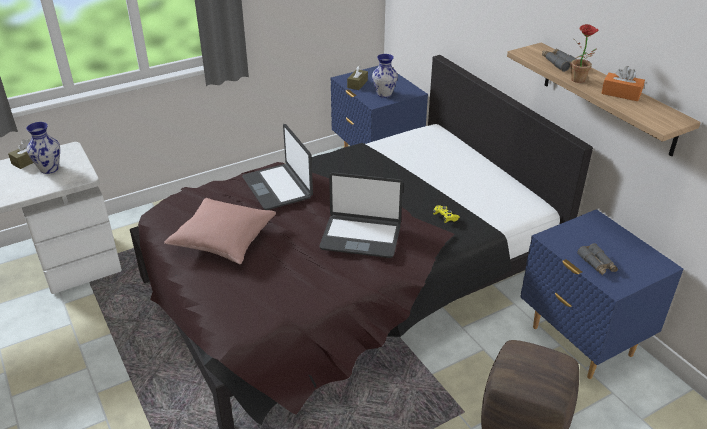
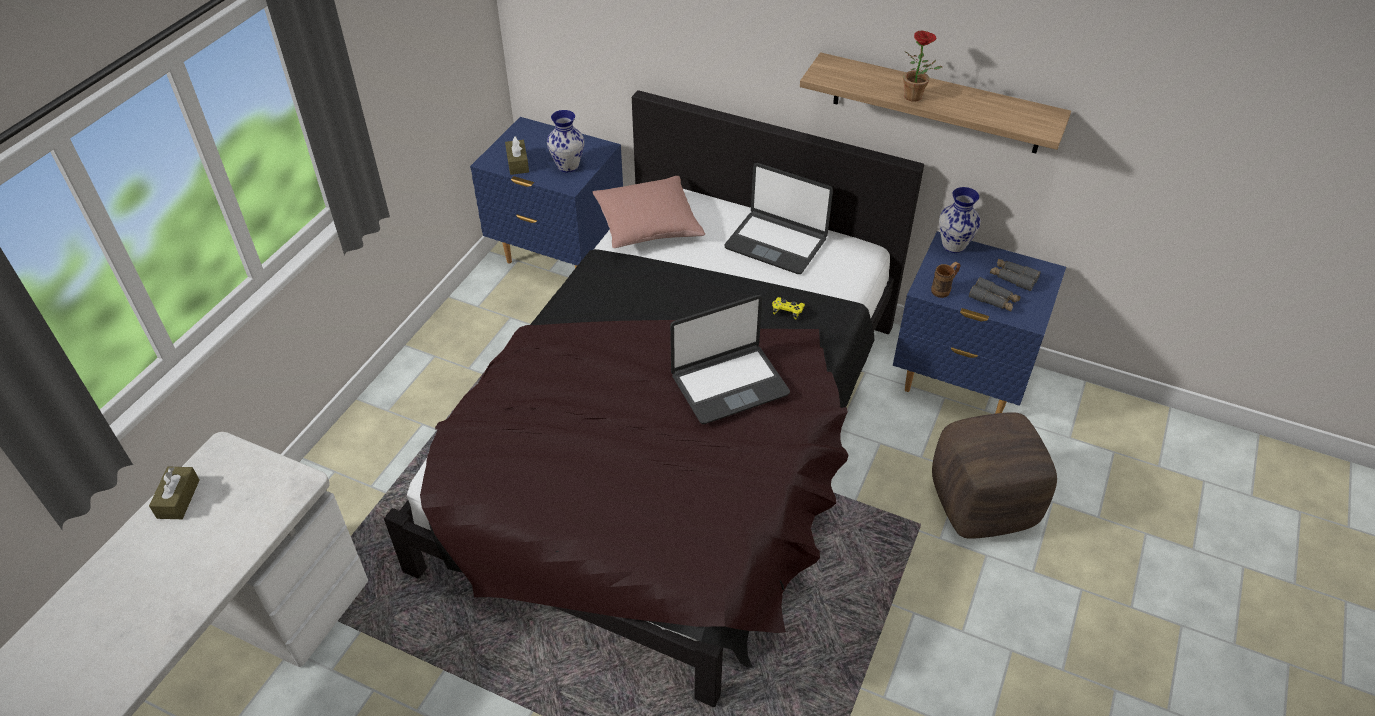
camera: 35 degrees left, 10 degrees up
(49, 168) = (230, 495): vase -> vase (953, 245)
(223, 240) = (572, 472): pink pillow -> pink pillow (647, 225)
(278, 187) = (564, 364): laptop -> laptop (776, 243)
(558, 63) = (871, 79): grey binoculars -> grey binoculars (1013, 278)
(563, 243) = (944, 289): none -> brown mug
(621, 93) = (971, 100): orange tissue box -> none

